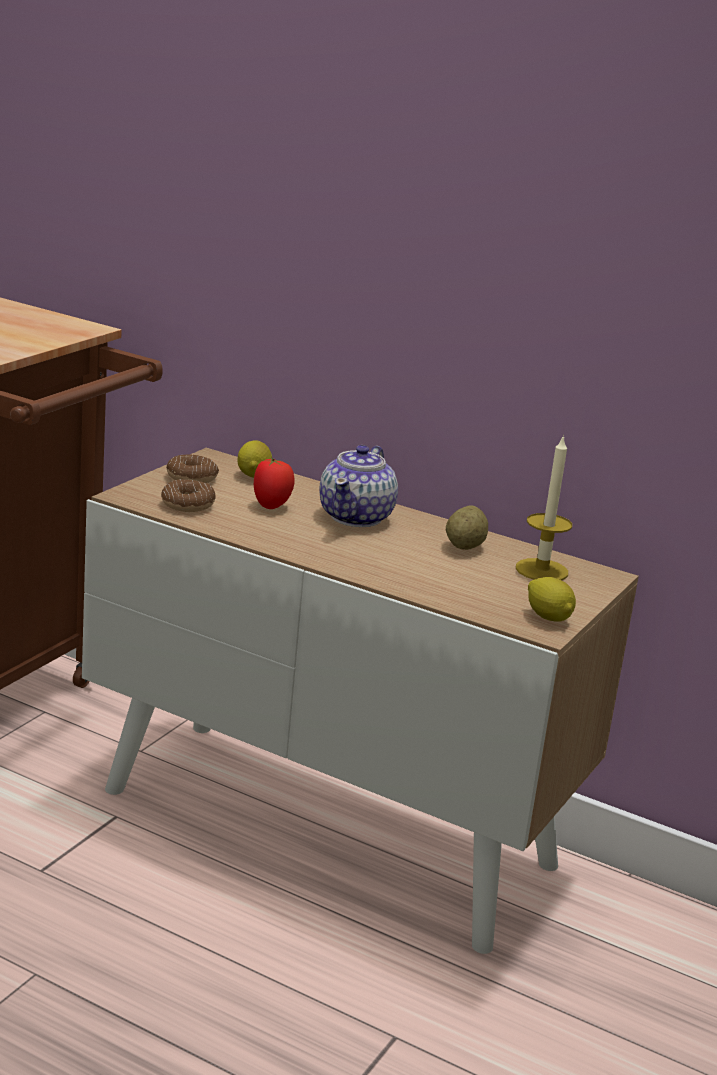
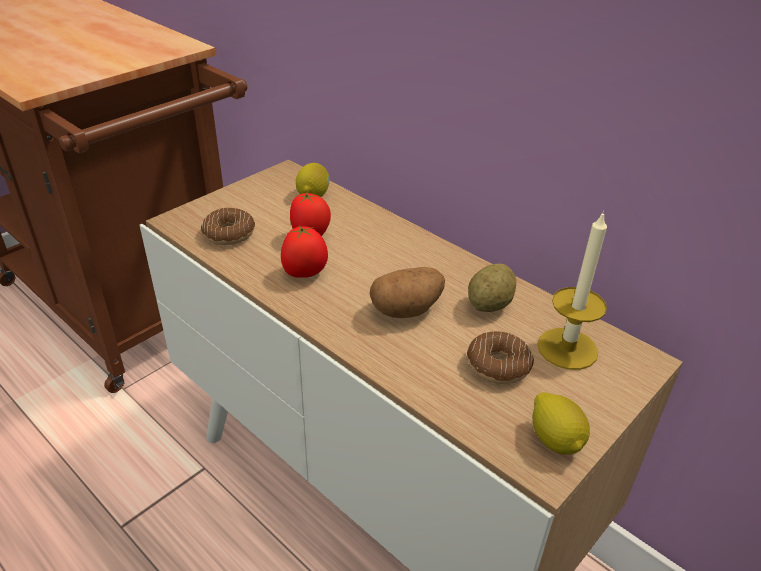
camera: 15 degrees right, 15 degrees up
(192, 478) = (253, 198): donut -> donut (498, 365)
(283, 530) = (305, 274): none -> tomato
(357, 517) = (390, 255): teapot -> none
(392, 551) = (406, 310): none -> potato

